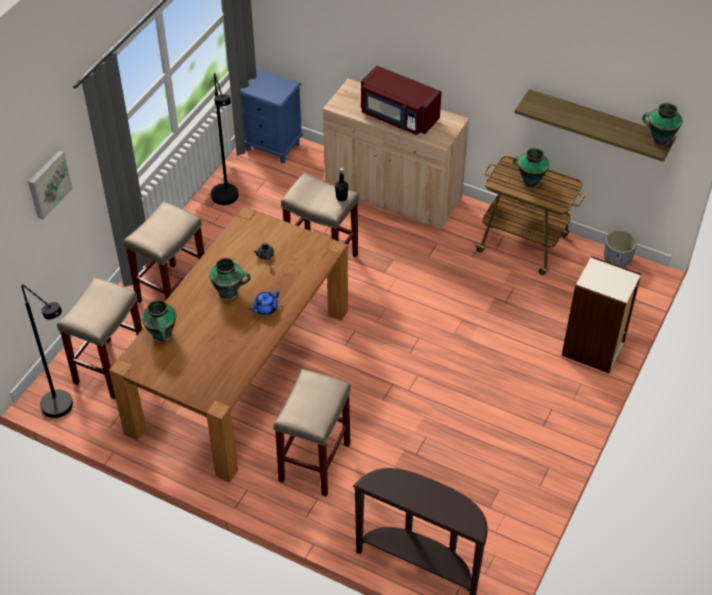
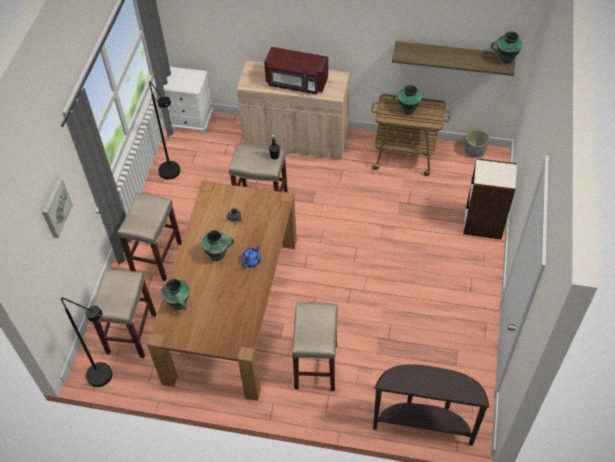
camera: 15 degrees left, 5 degrees up
(273, 146) = (192, 123): blue nightstand -> white nightstand

